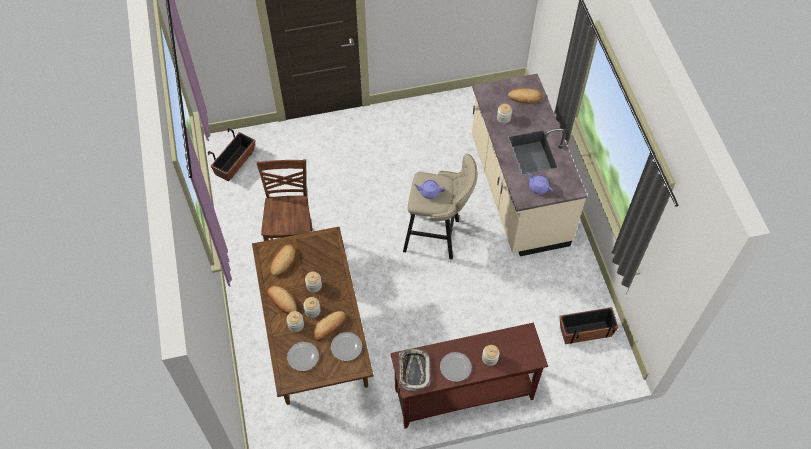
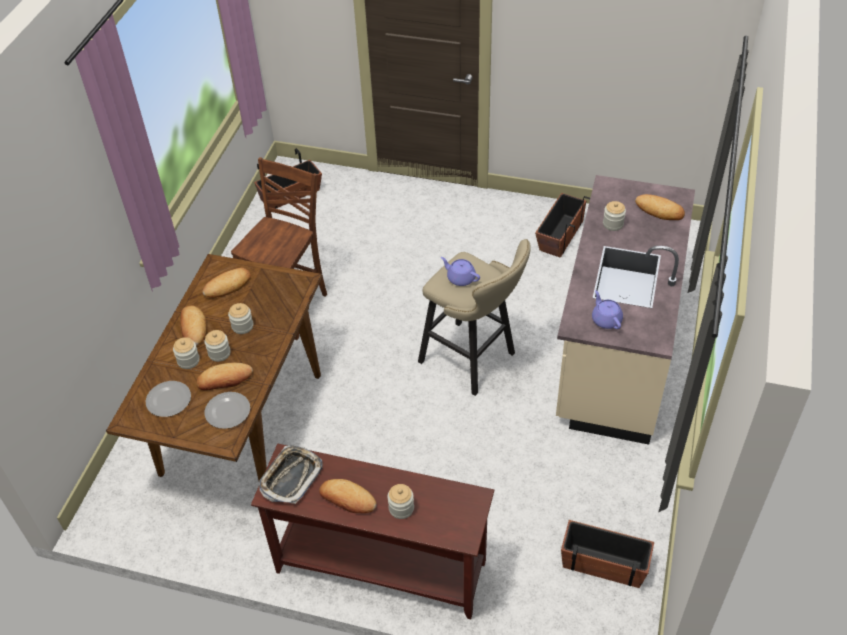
camera: 30 degrees right, 10 degrees down
(438, 122) = (560, 235): none -> planter
(456, 367) = (347, 499): plate -> bread

